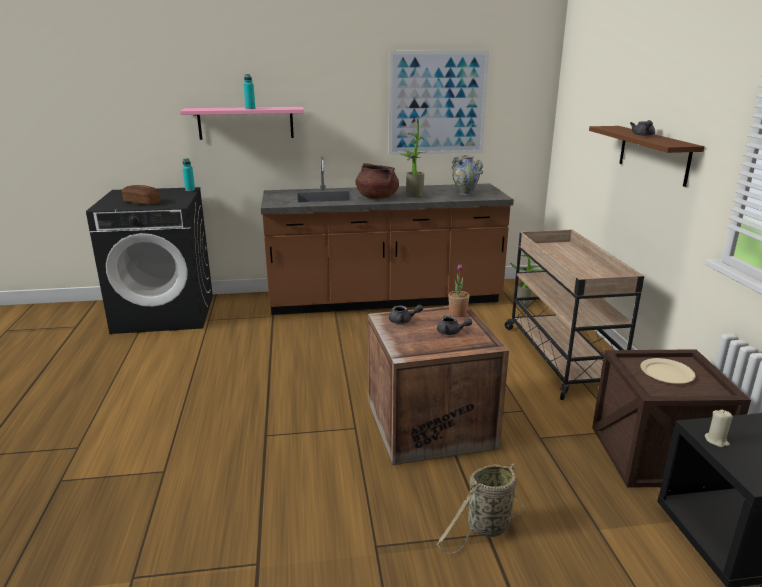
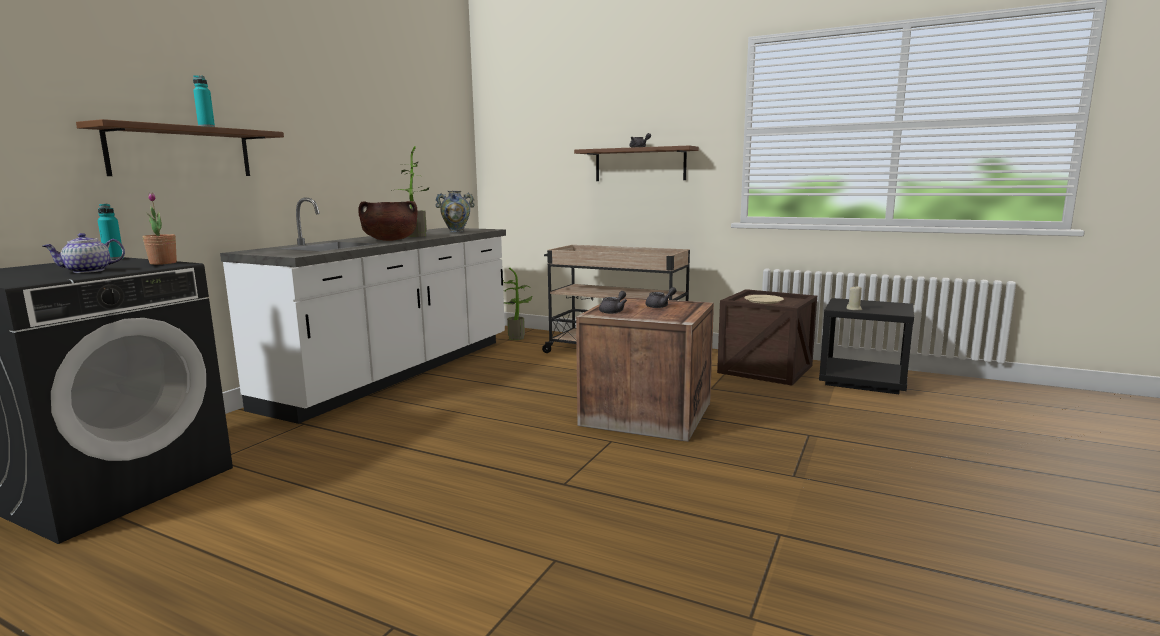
camera: 55 degrees left, 10 degrees down
(142, 202) = (88, 271): bread -> teapot
(246, 123) = (181, 152): pink shelf -> brown shelf
(384, 300) = (397, 372): brown counter -> white counter
(437, 103) = (392, 140): picture -> none
(458, 313) = (628, 300): potted plant -> potted plant (163, 263)
(486, 528) = (802, 433): basket -> none

